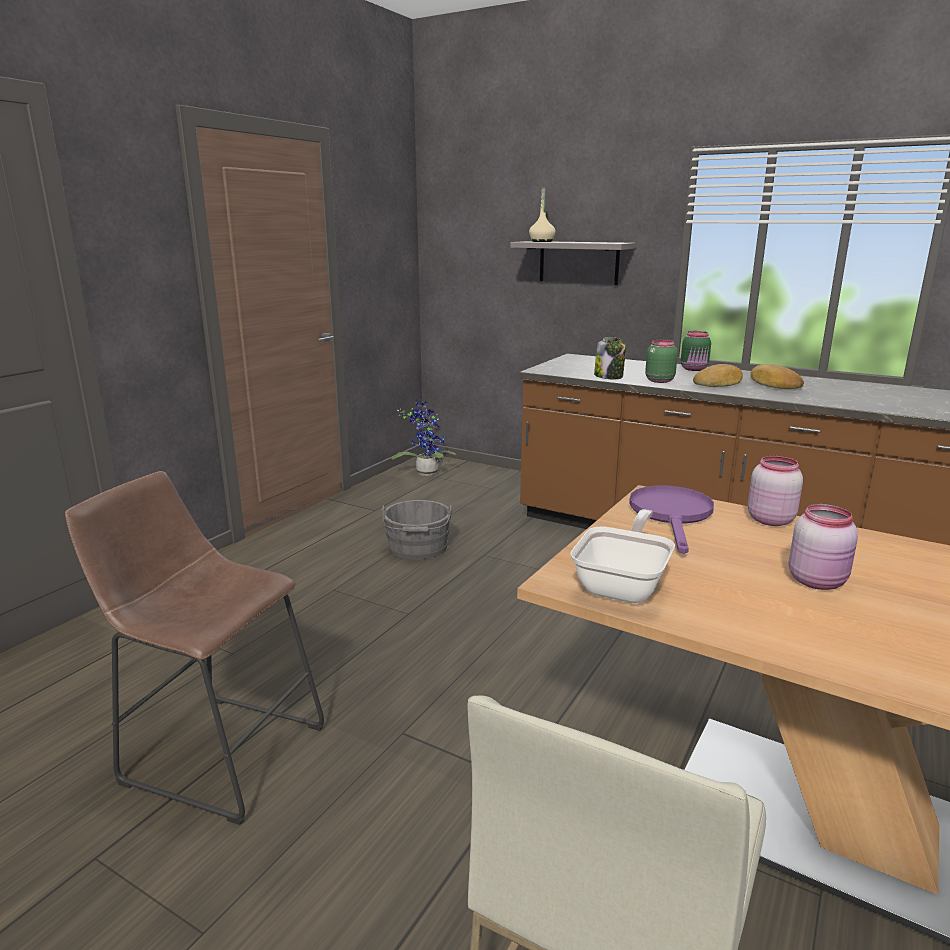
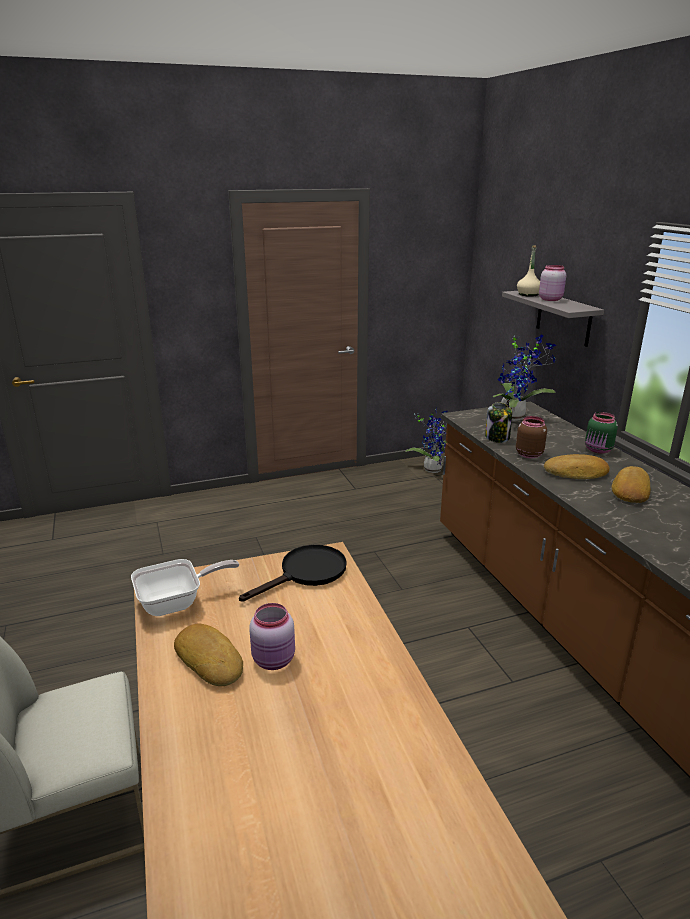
camera: 40 degrees right, 5 degrees up
(217, 750) = (95, 602): brown stool -> none
(417, 548) = (340, 528): grey bucket -> none
(584, 363) = (515, 417): none -> potted plant
(658, 380) = (528, 454): green jar -> brown jar
(672, 515) = (306, 573): purple frying pan -> black frying pan
(769, 519) = (357, 606): pink jar -> pink jar (550, 299)
(773, 608) = (210, 659): none -> bread

